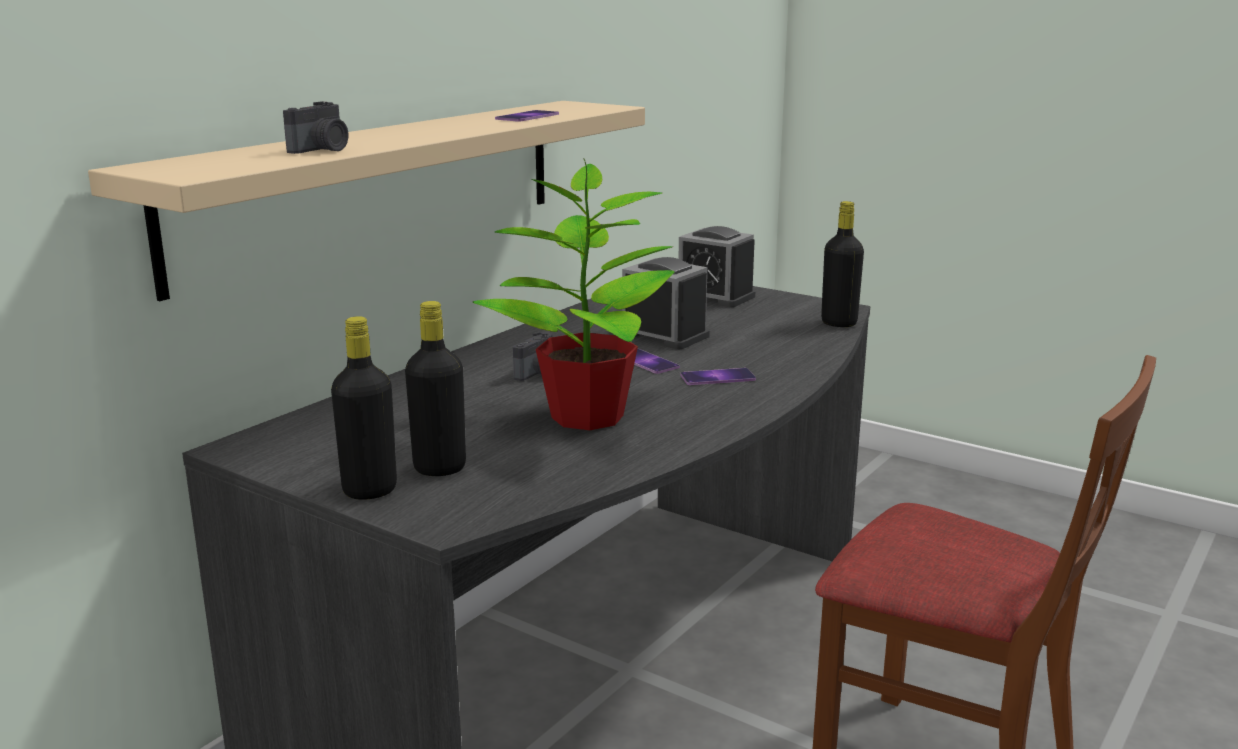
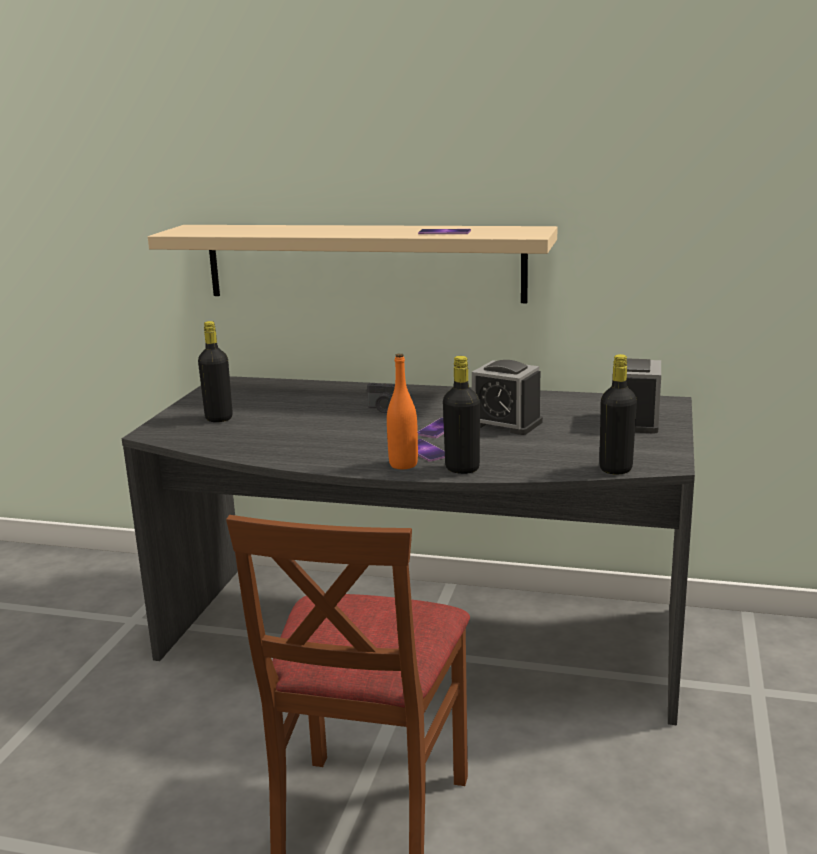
camera: 70 degrees right, 0 degrees up
(322, 150) = (262, 231): camera -> none
(369, 490) = (184, 412): black bottle -> black bottle (462, 468)
(585, 417) = (317, 432): potted plant -> none
(664, 335) = (505, 423): alarm clock -> alarm clock turned 105 degrees clockwise
(755, 392) = (403, 464): none -> orange bottle

